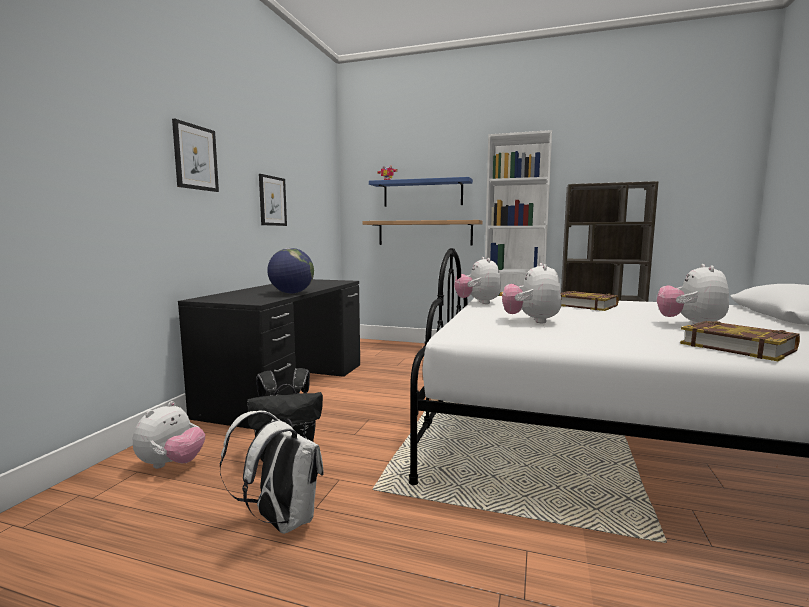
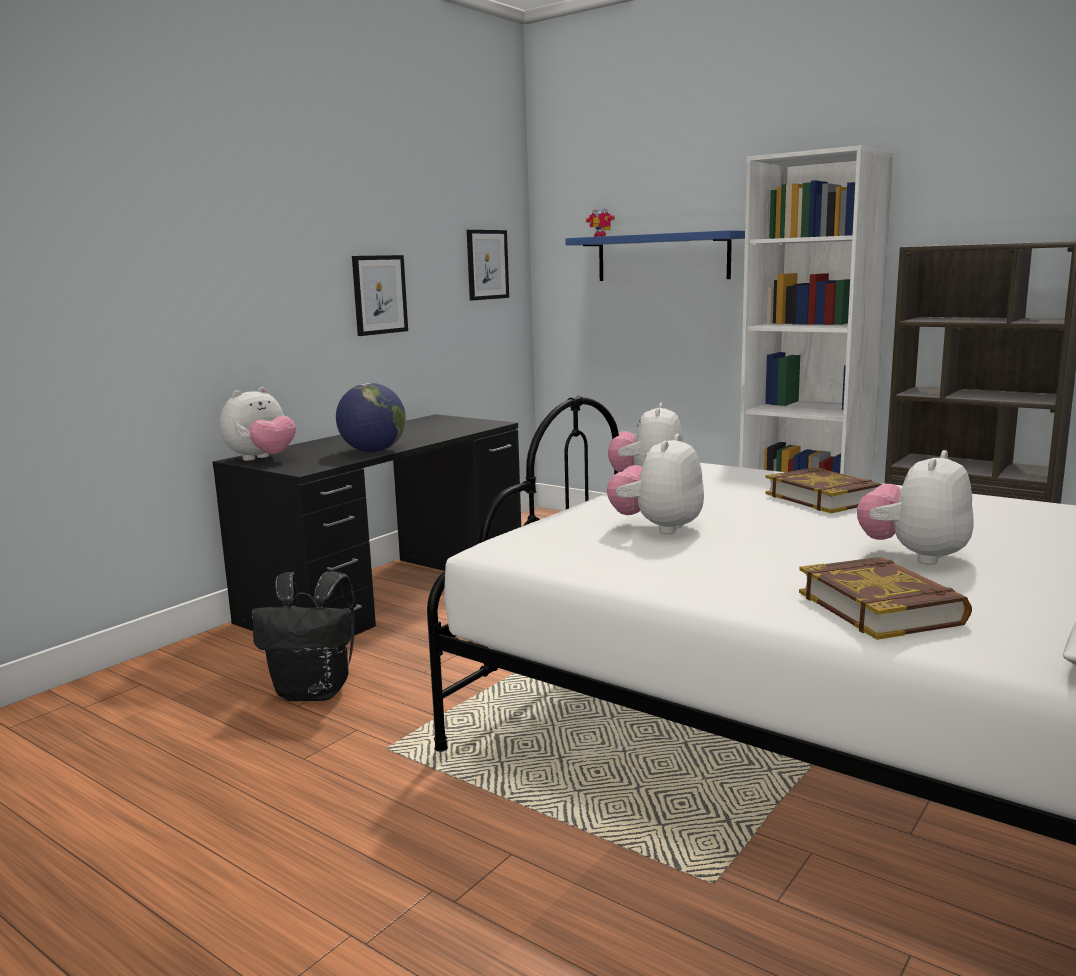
camera: 20 degrees right, 5 degrees up
(171, 464) = (181, 681): plush toy -> plush toy (261, 459)
(195, 157) = (238, 253): picture -> picture (487, 264)
(280, 521) = (254, 766): white backpack -> none
(424, 233) = (665, 330): shelf -> none

